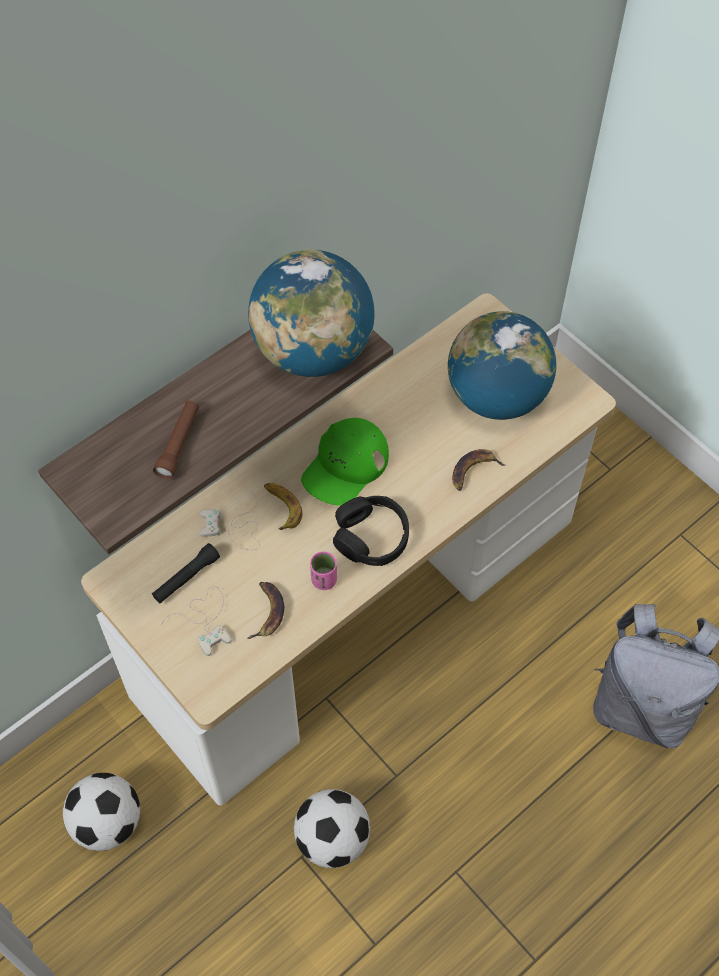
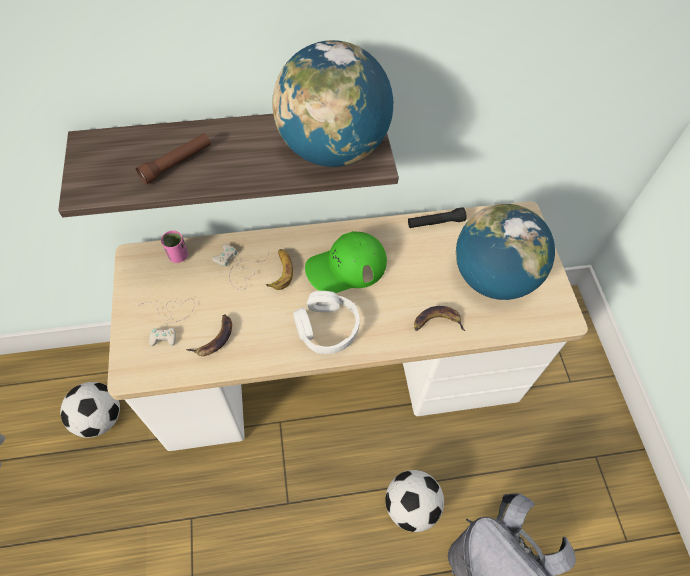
camera: 30 degrees right, 0 degrees up
(186, 578) = (181, 283): black flashlight -> black flashlight (435, 223)
(324, 580) = (270, 339): pink cup -> pink cup (178, 256)
(333, 839) = (218, 520): football -> football (411, 506)
(371, 537) = (327, 327): black headphones -> white headphones

